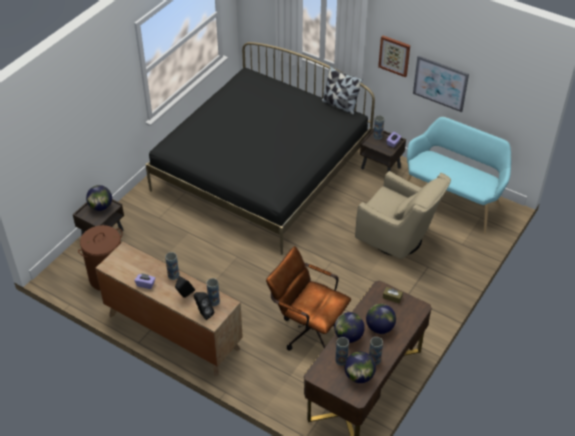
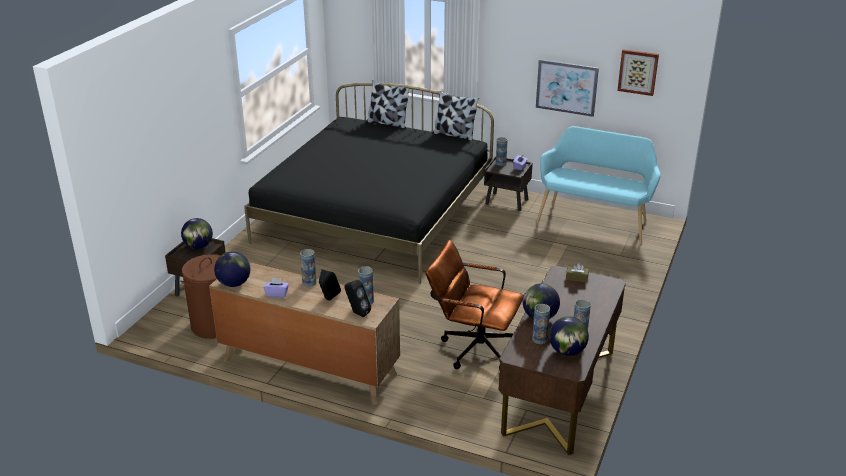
camera: 10 degrees left, 15 degrees down
(284, 83) = (387, 123): none -> pillow
(379, 327) = (573, 305): globe -> globe (234, 284)
(394, 55) = (512, 66): picture -> picture (638, 72)
(398, 239) = (548, 257): beige armchair -> none

